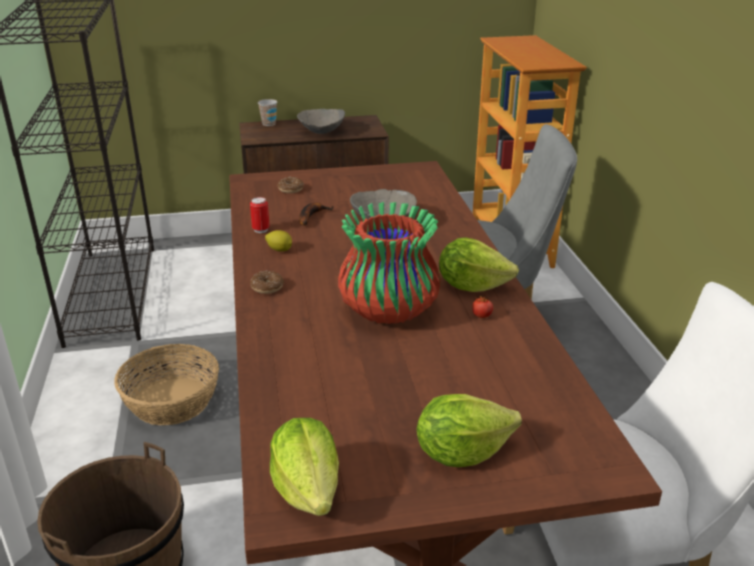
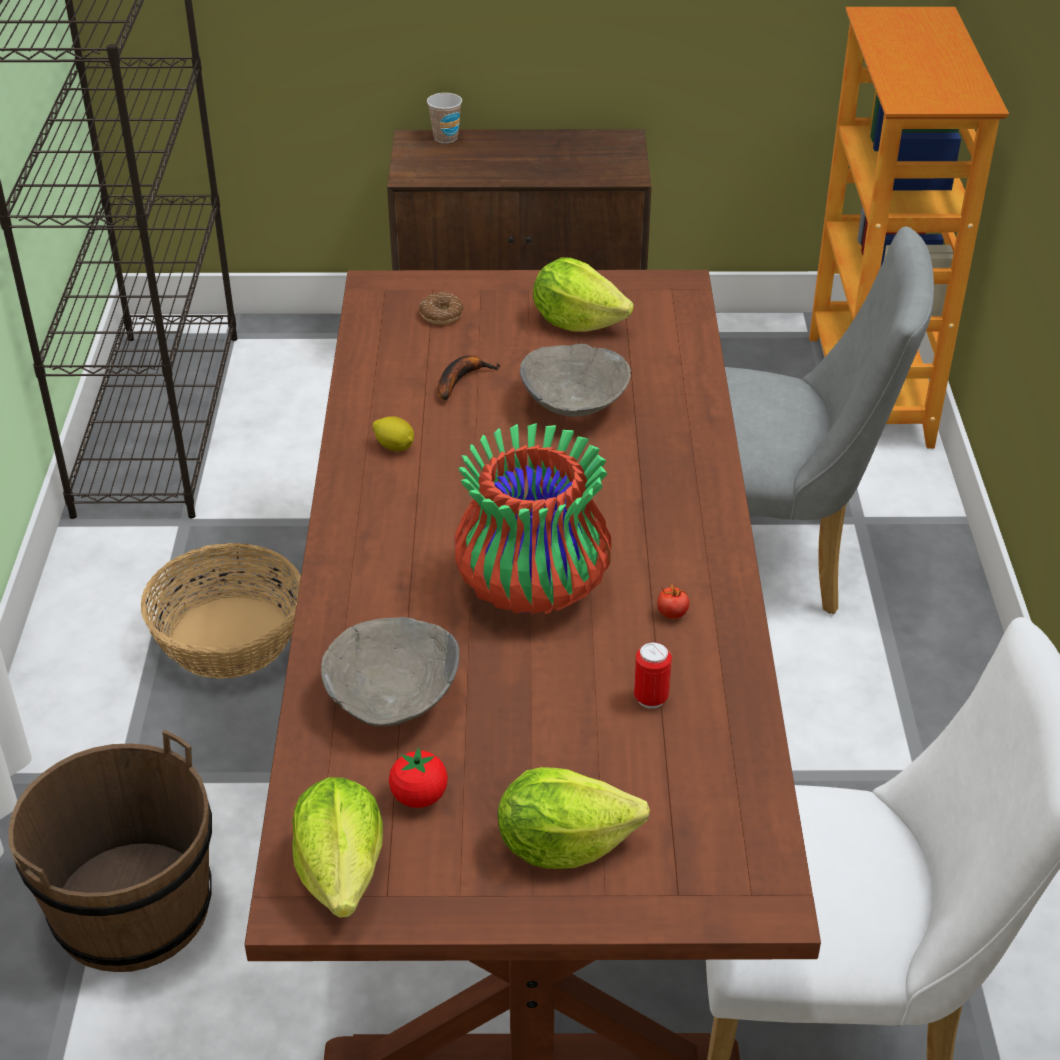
camera: 10 degrees right, 10 degrees up
(261, 230) = (374, 401): can -> can (651, 698)
(267, 287) = (359, 520): donut -> none
(322, 132) = (535, 166): grey bowl -> grey bowl (394, 699)
(351, 435) = (419, 796): none -> tomato
(472, 285) = (676, 553): lettuce -> lettuce (577, 322)

